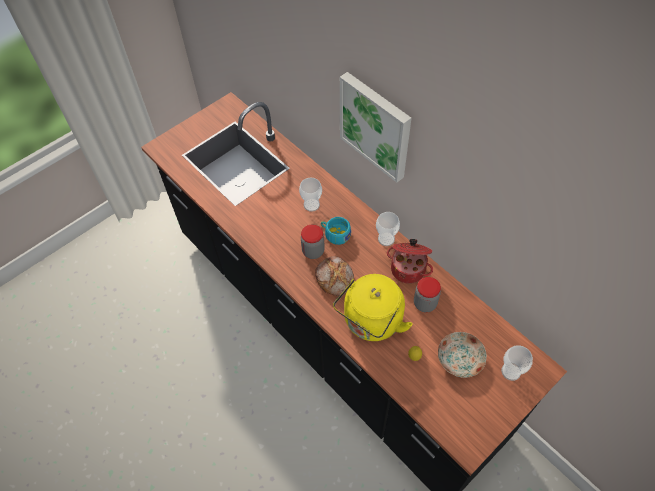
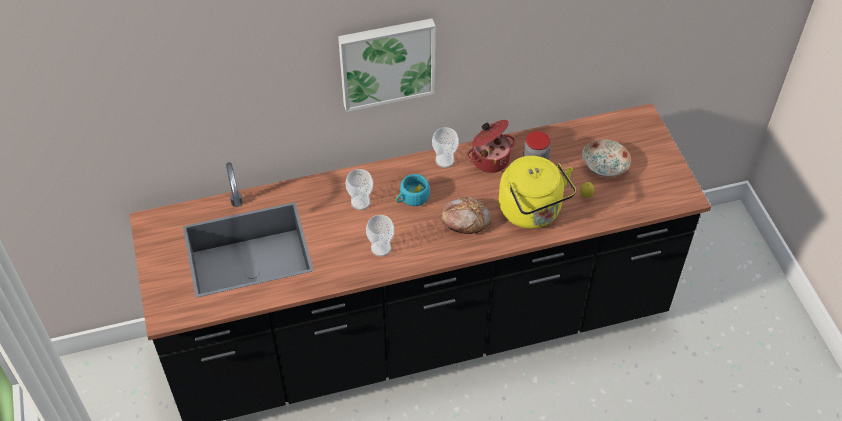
camera: 65 degrees left, 5 degrees down
(313, 251) = (421, 224): jar -> none
(511, 371) = (634, 137): cup -> cup (381, 248)

